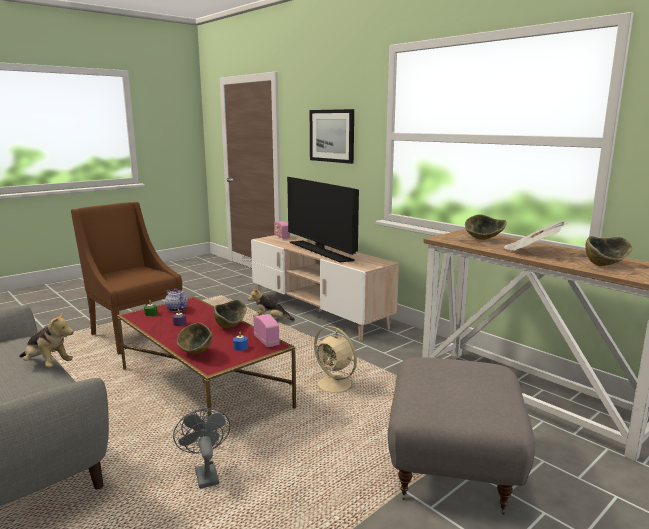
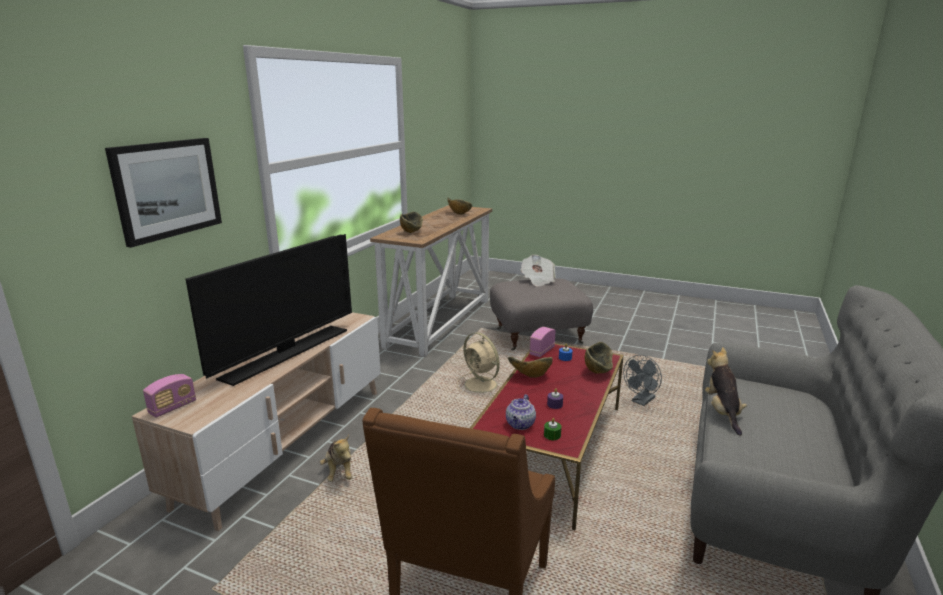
camera: 115 degrees left, 5 degrees up
(336, 385) = (482, 385): beige fan -> beige fan turned 120 degrees clockwise
(532, 251) = (437, 223): newspaper -> newspaper (538, 280)

